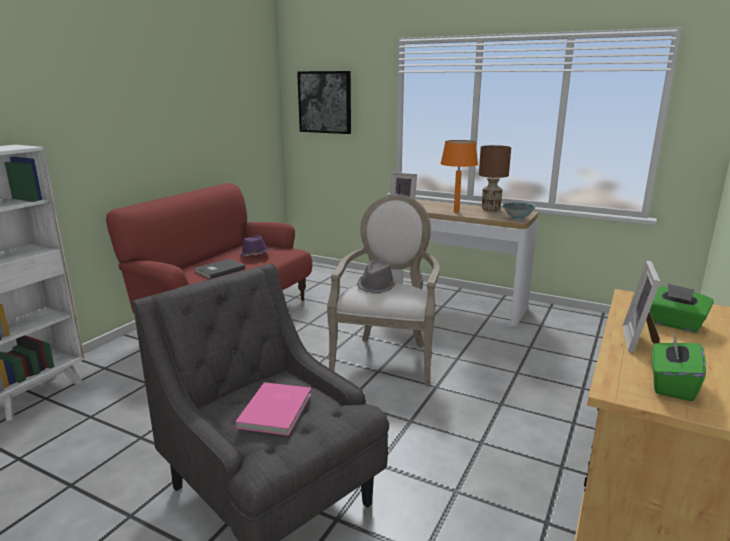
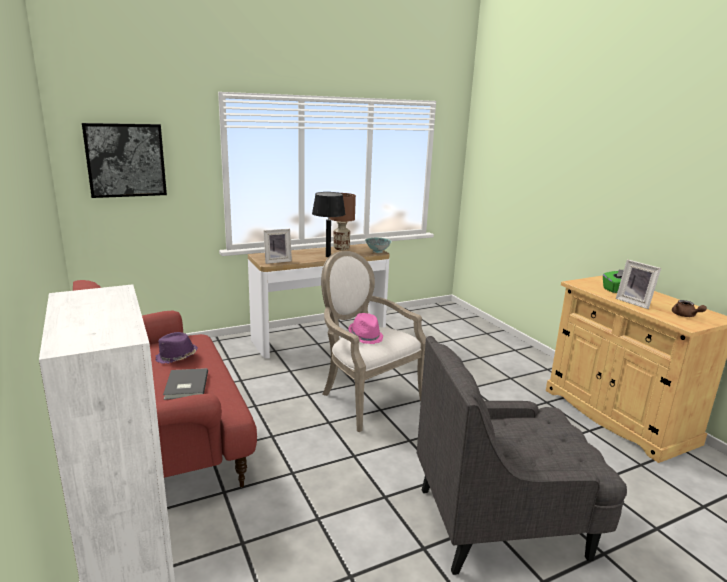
camera: 55 degrees left, 0 degrees up
(277, 410) = (536, 439): pink book -> none
(377, 286) = (365, 336): grey hat -> pink hat
(456, 212) = (328, 256): orange table lamp -> black table lamp
(671, 385) = (685, 316): green tissue box -> brown teapot

